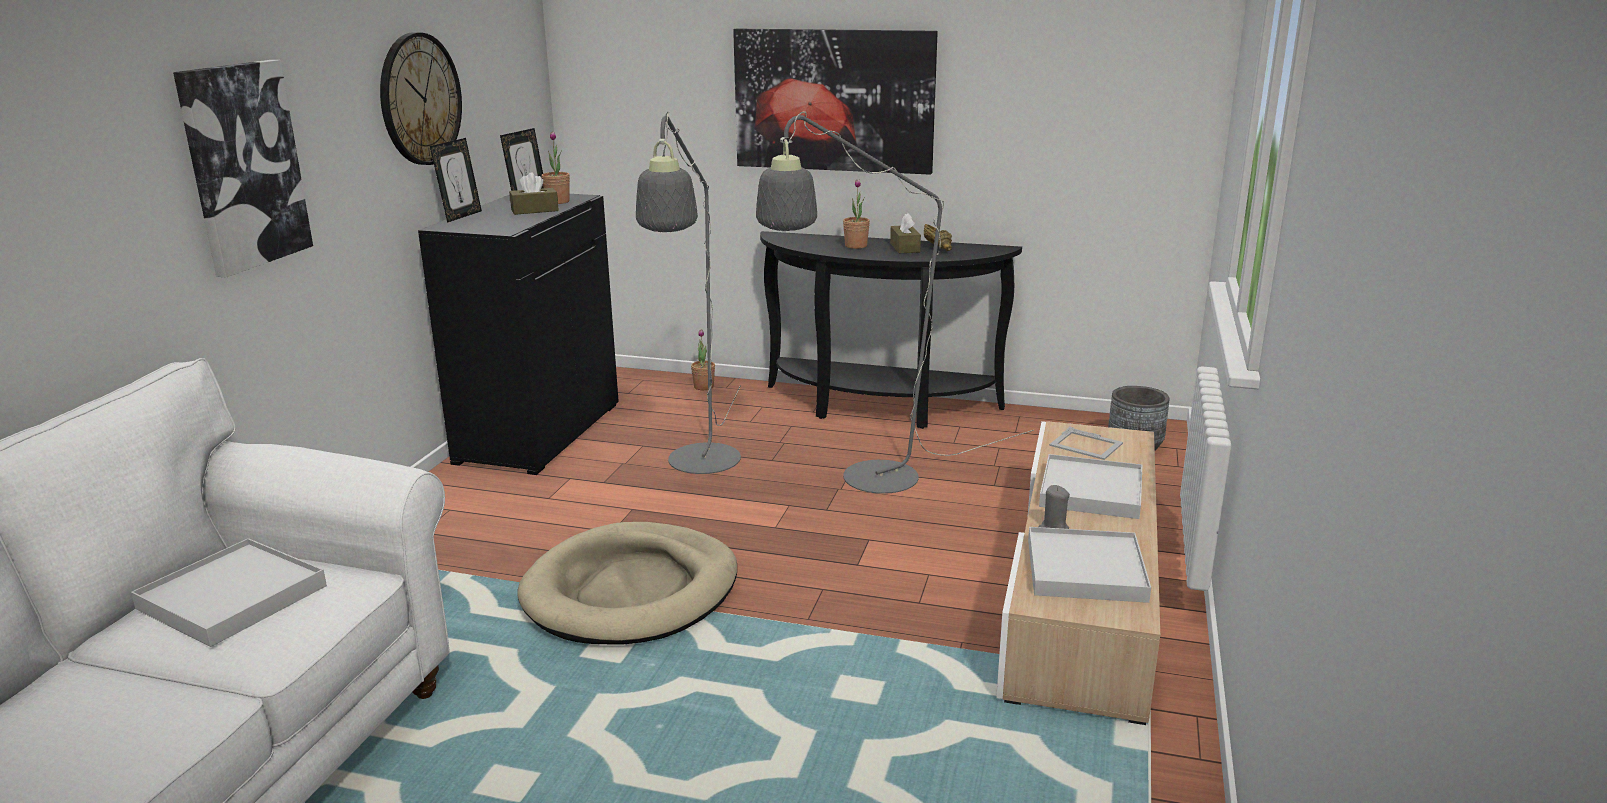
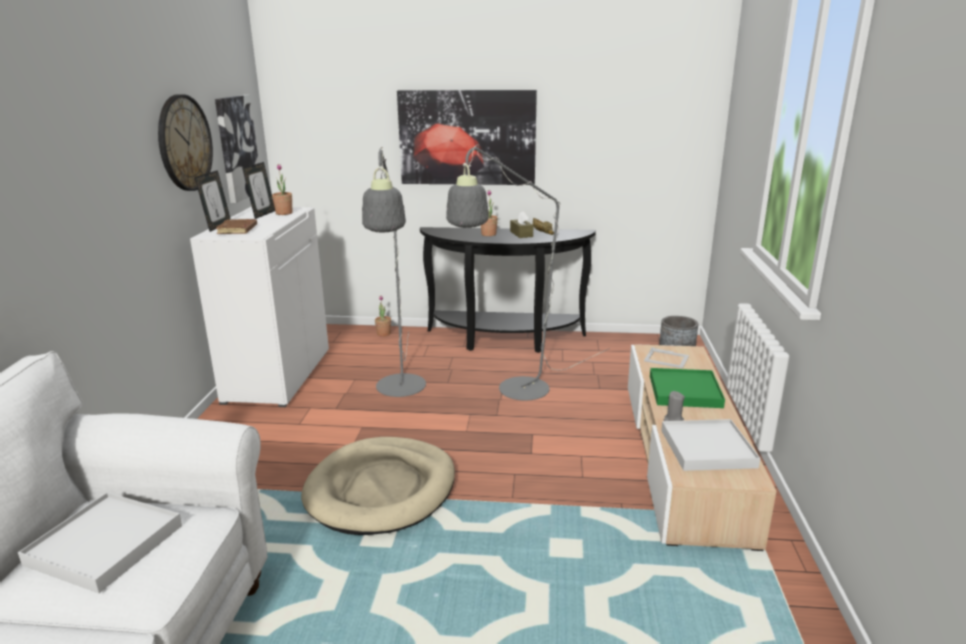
camera: 10 degrees left, 0 degrees up
(243, 166) = (66, 197): picture -> picture (237, 147)
(485, 222) = (238, 230): none -> brown book
(534, 210) = (270, 220): brown tissue box -> none
(538, 432) = (277, 375): black cabinet -> white cabinet
(1091, 492) = (685, 391): white tray -> green tray

